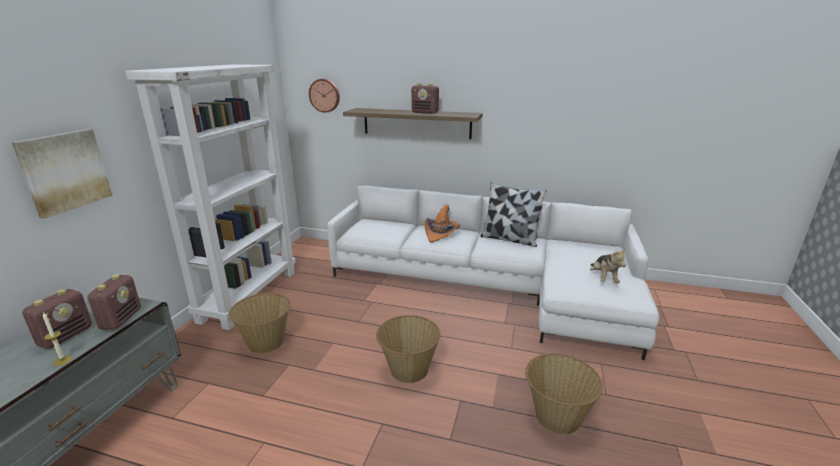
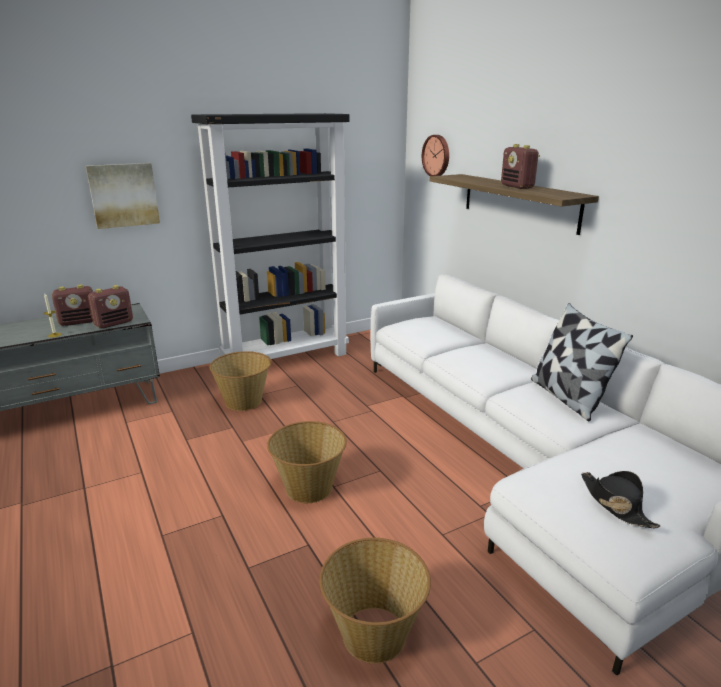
camera: 45 degrees right, 0 degrees up
(249, 295) = (286, 358): white bookcase -> black bookcase
(441, 234) = (485, 358): orange hat -> none
(603, 278) = (615, 504): plush toy -> black hat

